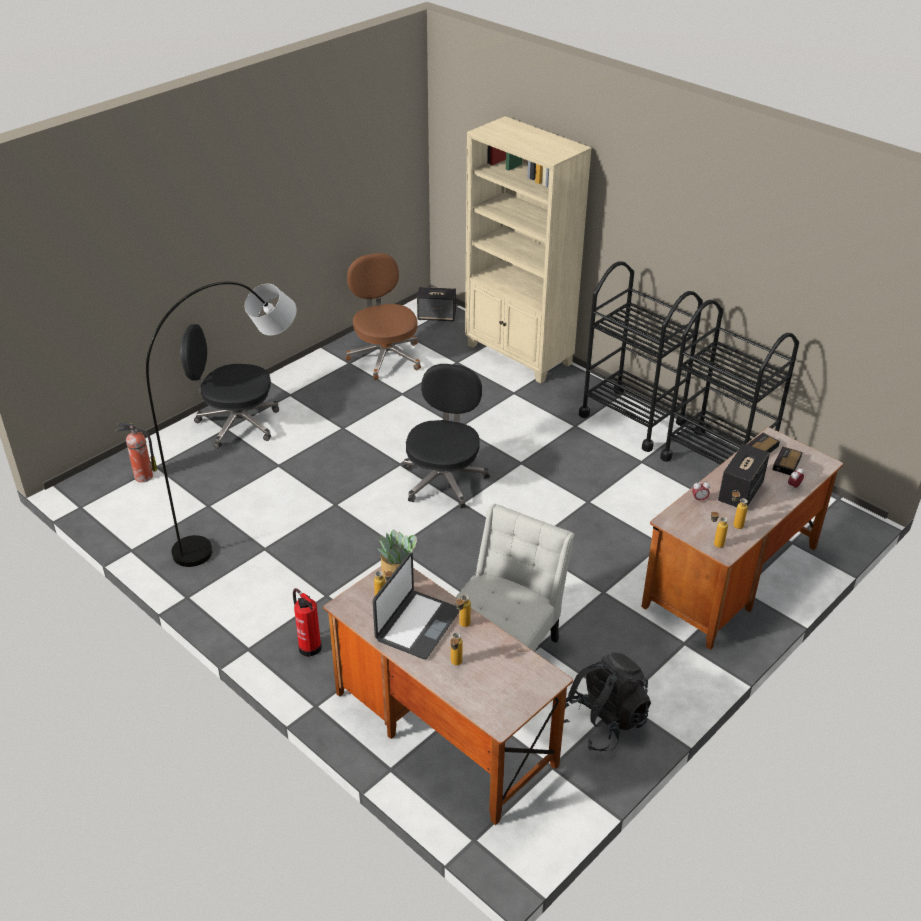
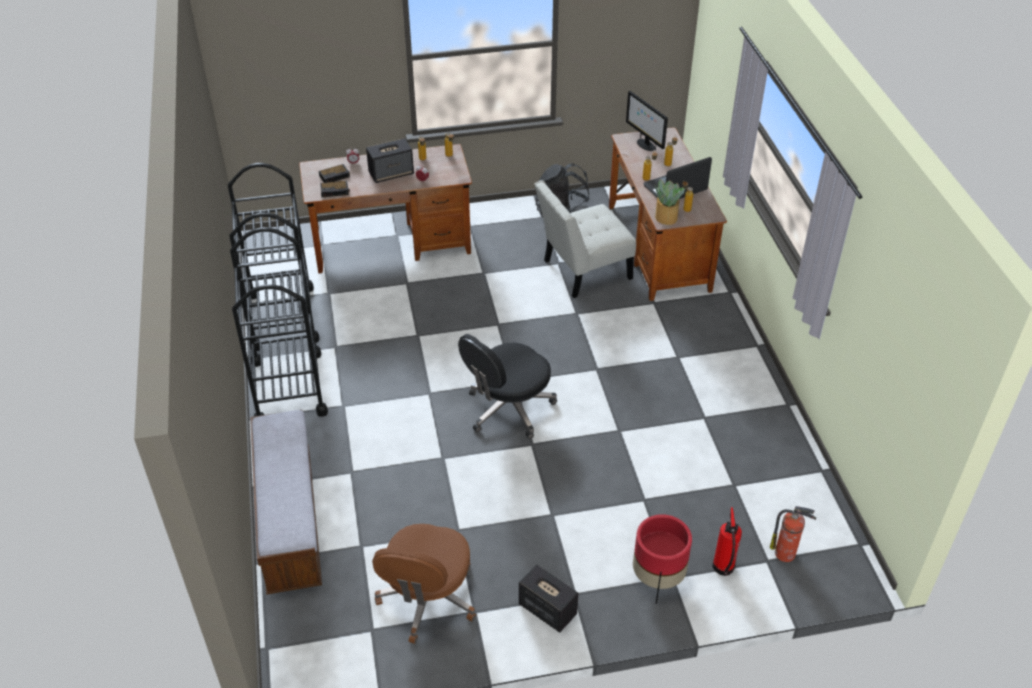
camera: 145 degrees left, 5 degrees up
(236, 424) = (657, 579): black office chair -> red planter
(248, 515) = (701, 457): grey floor lamp -> none
(309, 646) = (712, 328): fire extinguisher -> fire extinguisher (723, 568)
(437, 316) = (305, 640): speaker -> speaker (547, 609)
(512, 682) = (645, 144): none -> monitor
(519, 355) = (290, 520): beige bookcase -> bench

